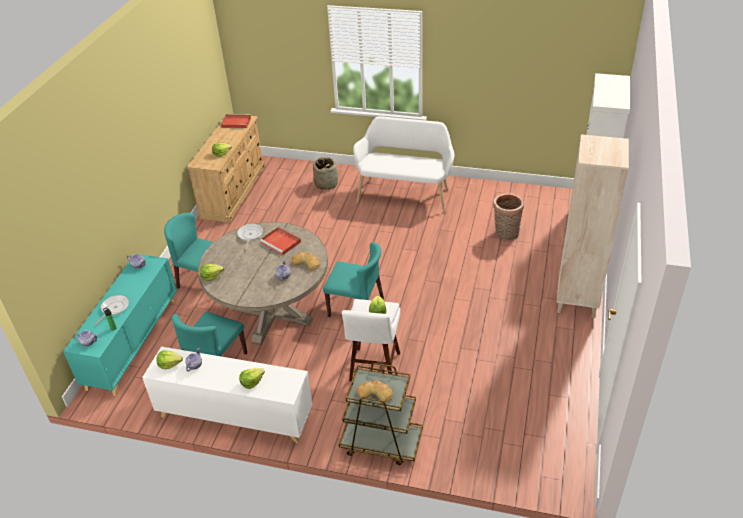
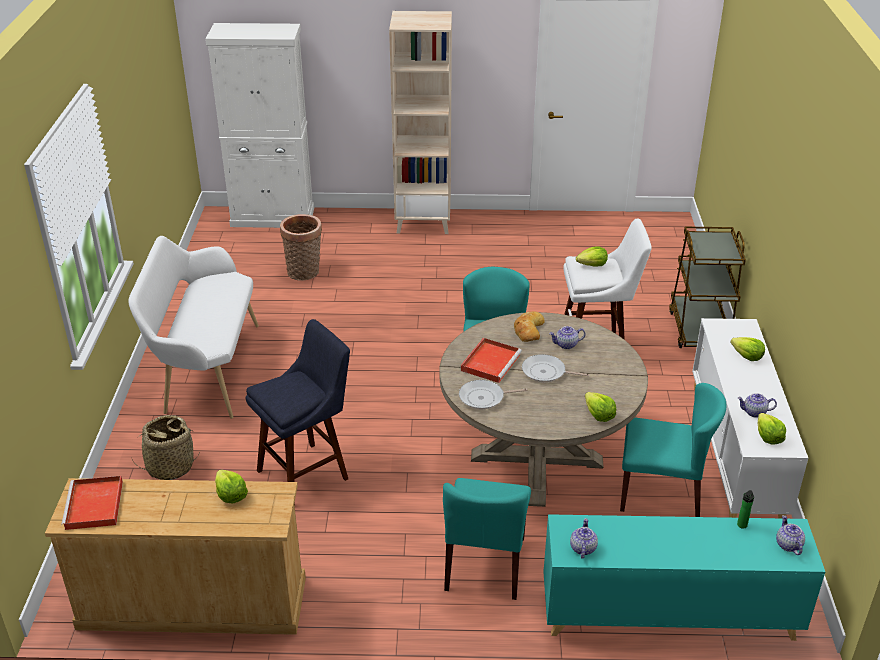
camera: 105 degrees left, 5 degrees down
(114, 308) = (701, 541): frying pan -> frying pan (546, 372)
(302, 226) = (307, 472): none -> blue stool
(375, 393) = (720, 248): bread -> none

